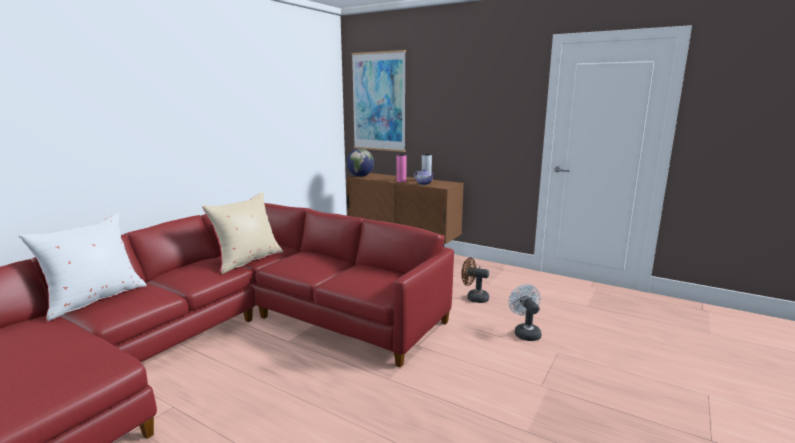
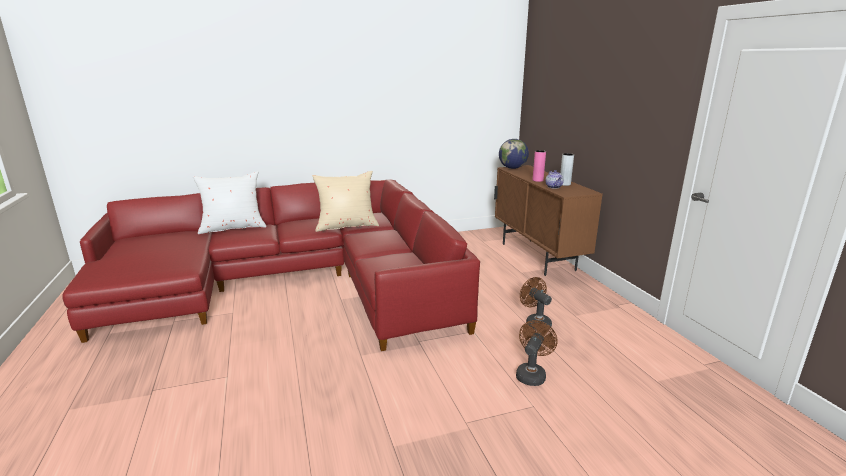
camera: 40 degrees right, 5 degrees up
(379, 102) = (547, 89): picture -> none
(525, 332) = (532, 374): white fan -> brown fan

